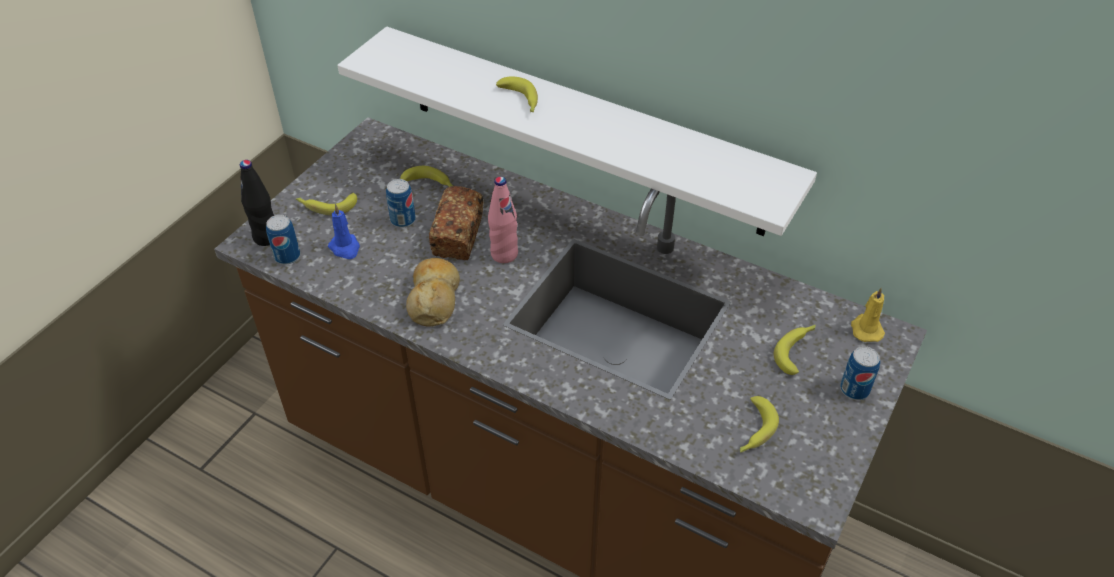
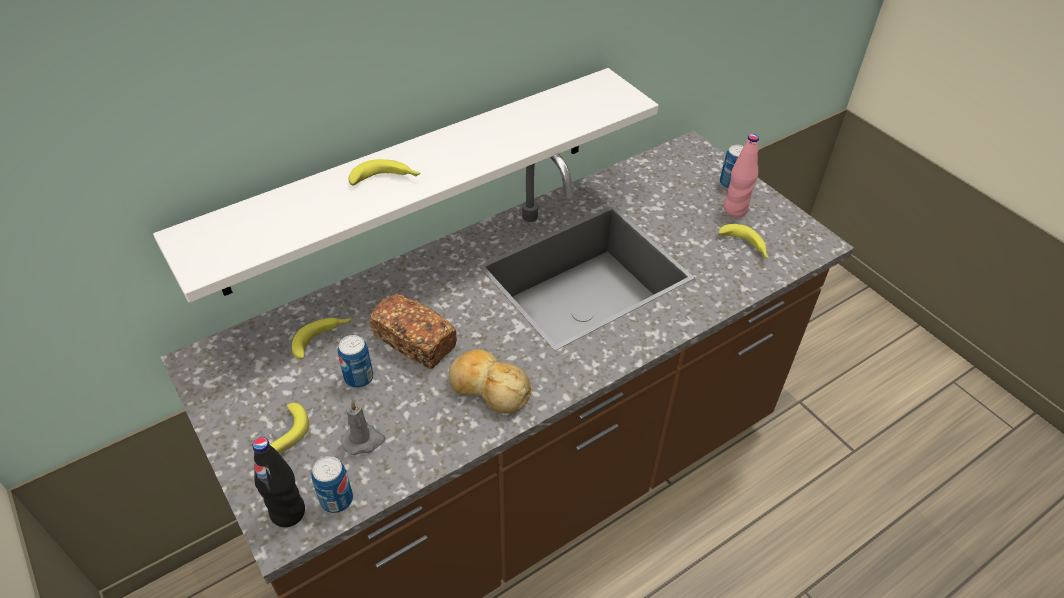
camera: 65 degrees left, 0 degrees up
(345, 248) = (364, 440): blue candle -> grey candle
(504, 254) = (466, 318): pink bottle -> pink bottle (735, 210)
(796, 350) = (681, 194): banana -> none
(866, 329) = (678, 155): yellow candle -> none

